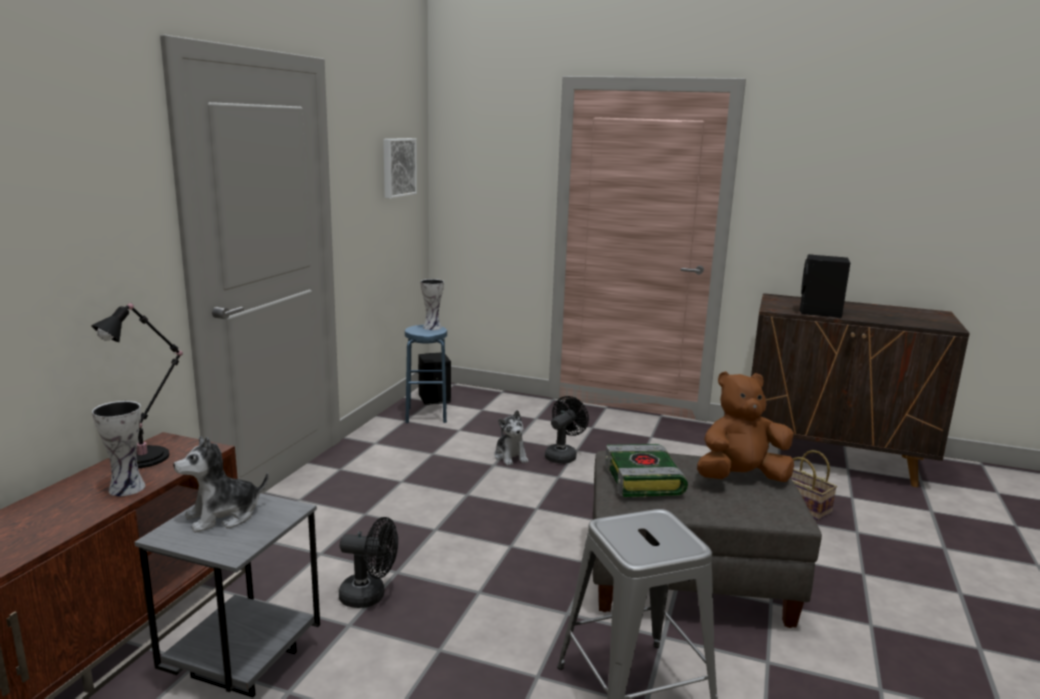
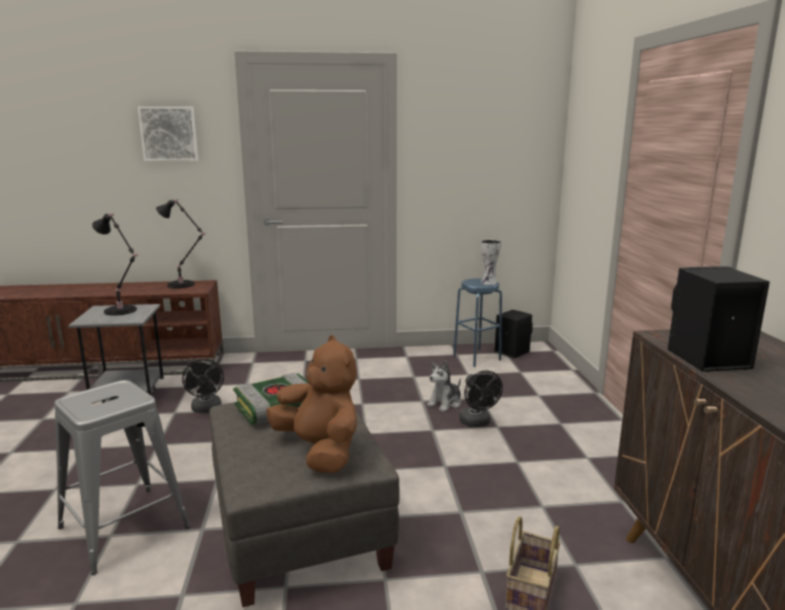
camera: 65 degrees right, 0 degrees up
(129, 487) = (145, 291): vase -> none
(223, 516) = (122, 311): plush toy -> black table lamp
(397, 167) = (503, 140): picture -> picture (169, 134)
(563, 455) = (477, 423): black fan -> black fan turned 60 degrees clockwise

